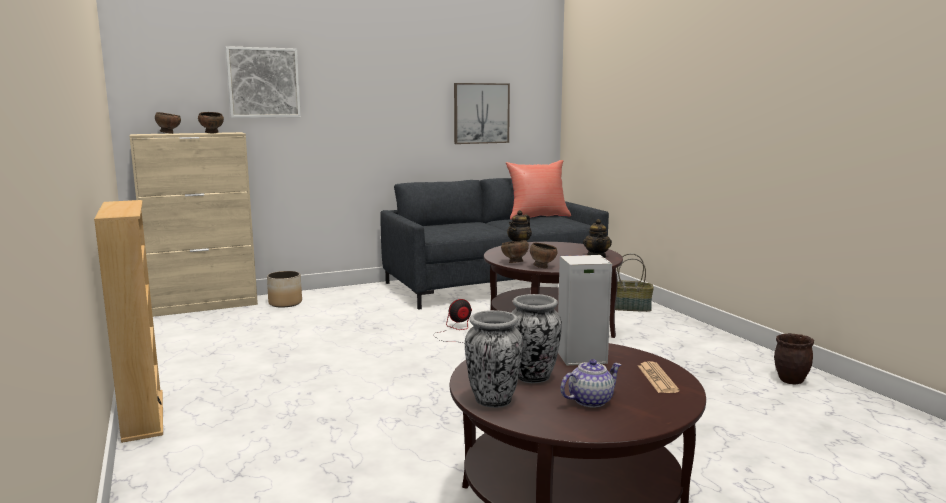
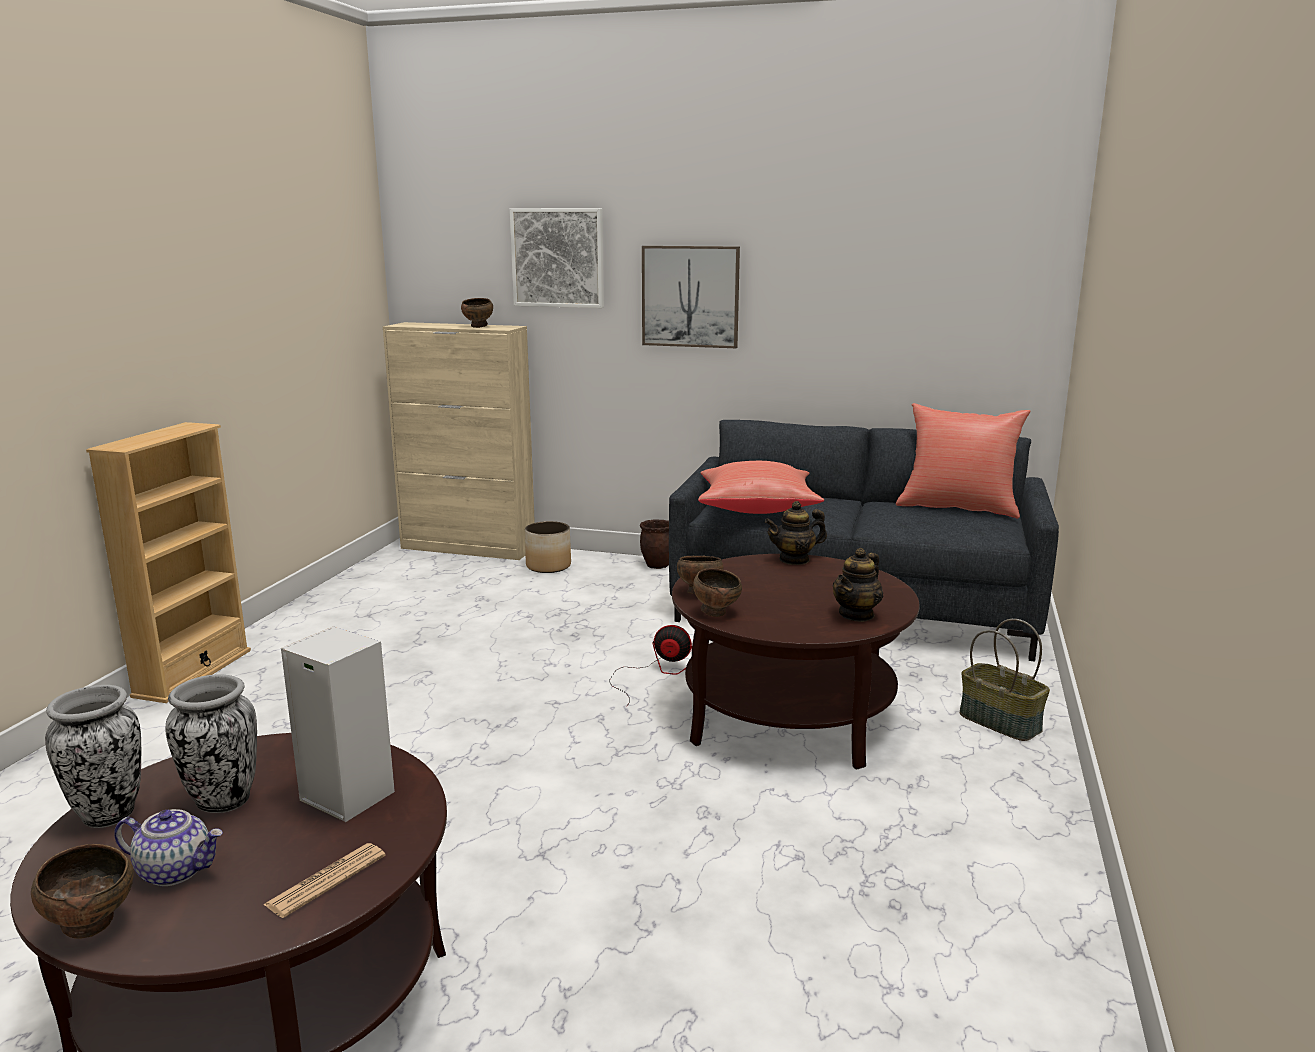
camera: 40 degrees right, 5 degrees up
(169, 133) = (437, 324): brown bowl -> brown bowl (93, 926)
(452, 230) = (756, 509): none -> red pillow
(481, 113) = (900, 312): picture -> picture (690, 296)
(790, 380) = (1015, 1000): brown planter -> brown planter (657, 565)

